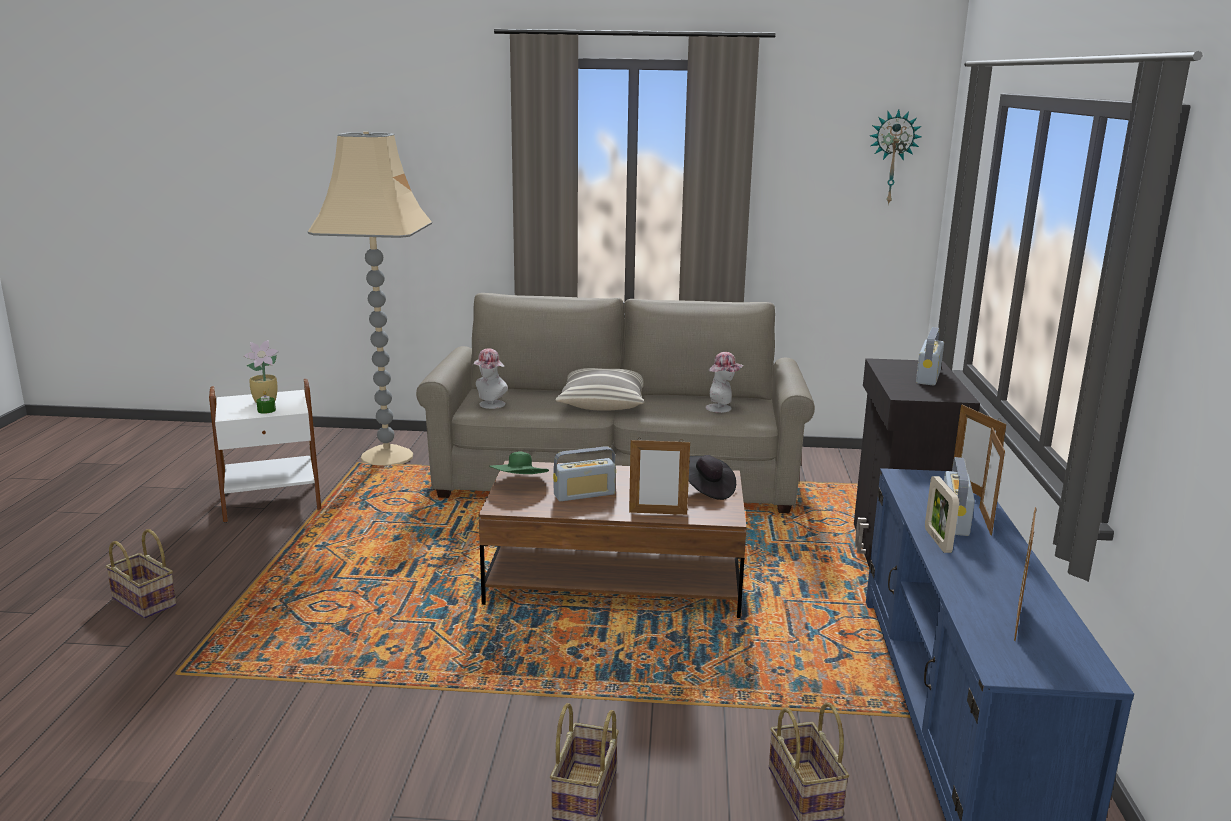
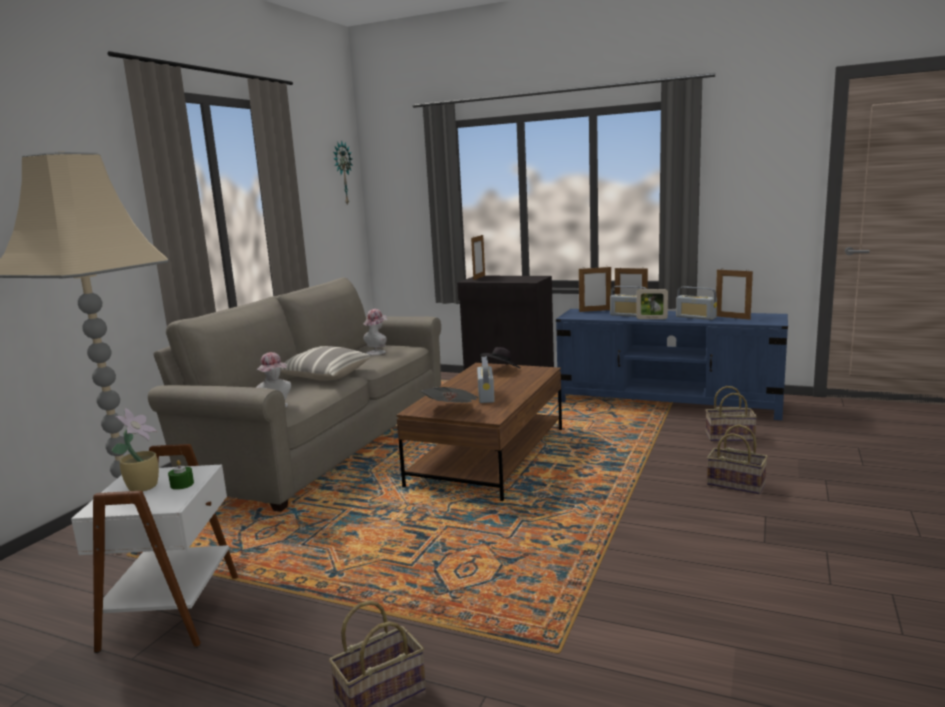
camera: 70 degrees left, 5 degrees down
(520, 484) = (451, 411): green hat -> newspaper
(658, 513) = (530, 382): picture frame -> picture frame (479, 277)
(928, 377) = (503, 277): radio -> radio (696, 317)

